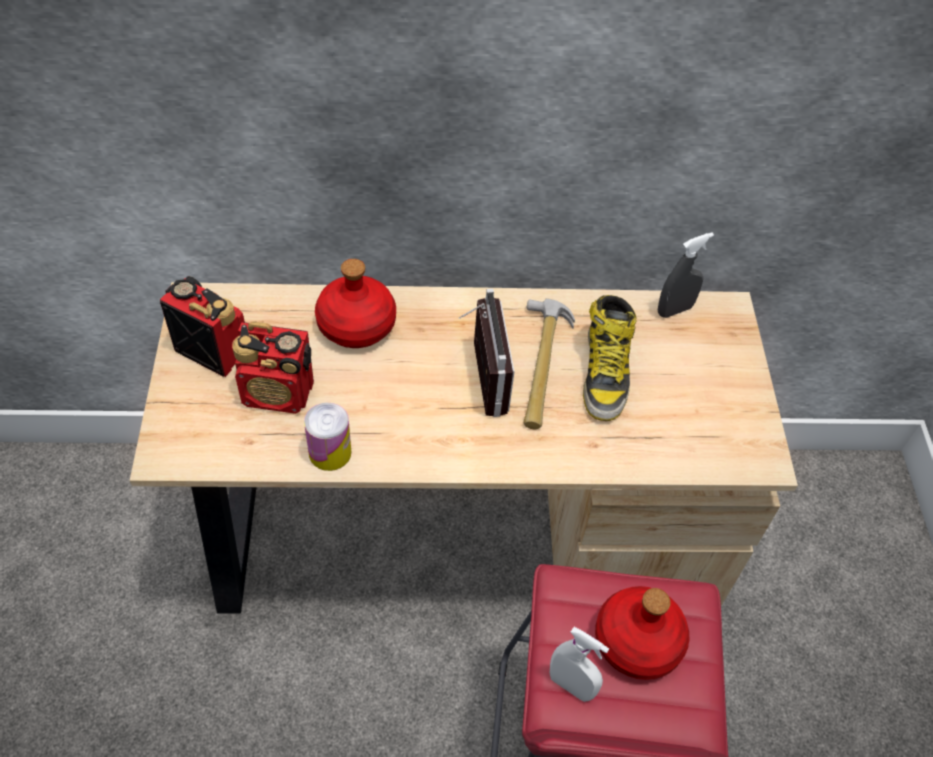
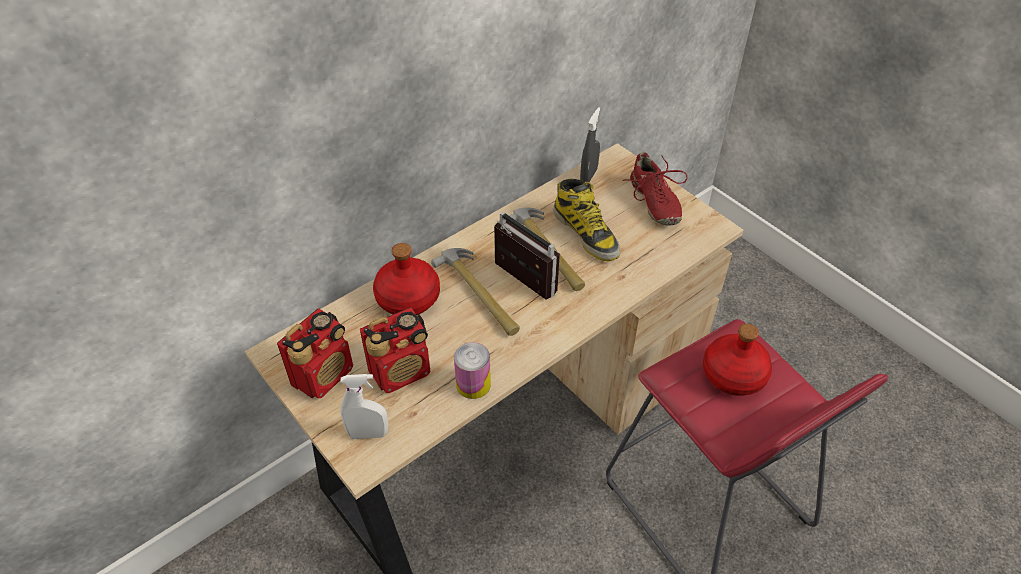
camera: 35 degrees left, 5 degrees down
(211, 350) = (324, 375): radio -> radio turned 135 degrees clockwise
(426, 365) = (479, 294): none -> hammer
(571, 686) = (724, 424): white spray bottle -> white spray bottle (368, 434)
(720, 385) = (654, 202): none -> red shoe

